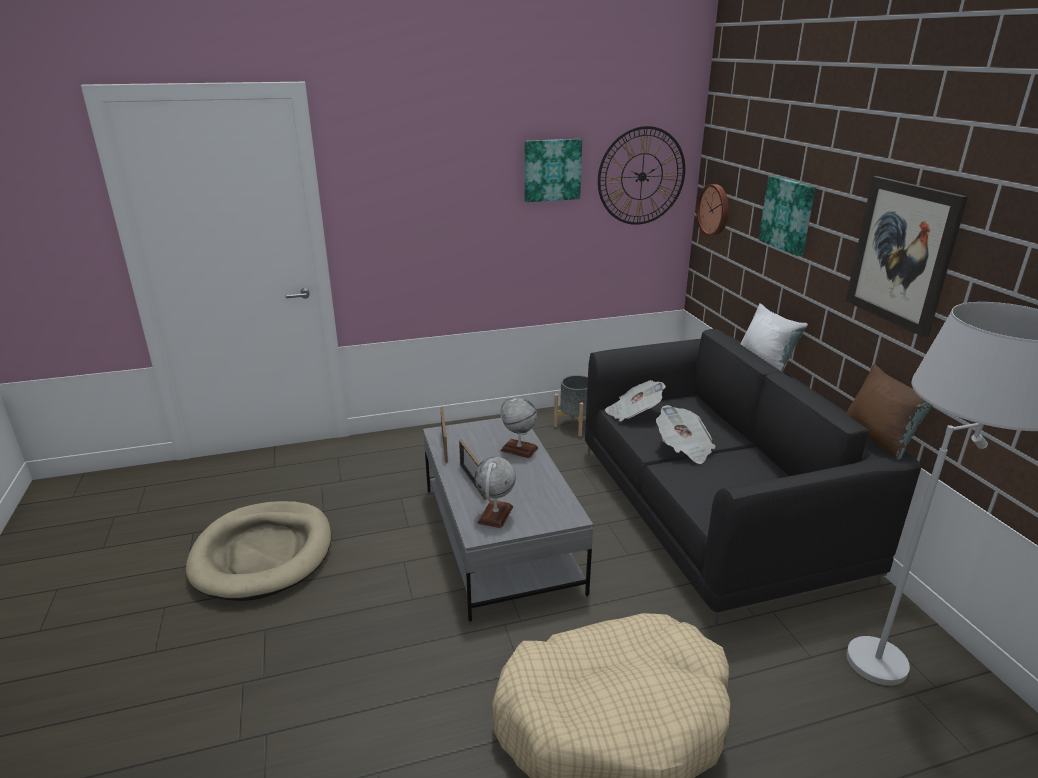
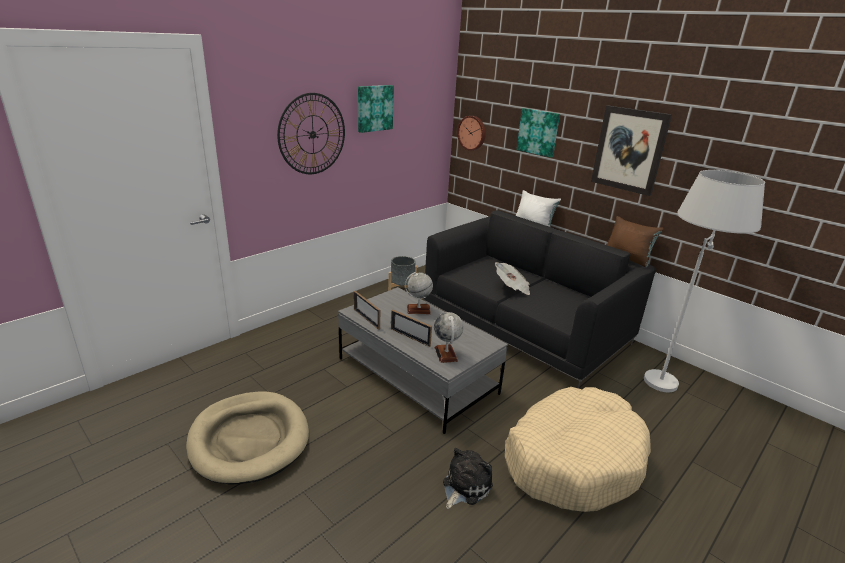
camera: 30 degrees left, 0 degrees up
(437, 695) = (464, 486): none -> plush toy
(633, 413) = (463, 273): newspaper -> none
(641, 176) = (425, 112): wall clock -> wall clock (312, 134)

